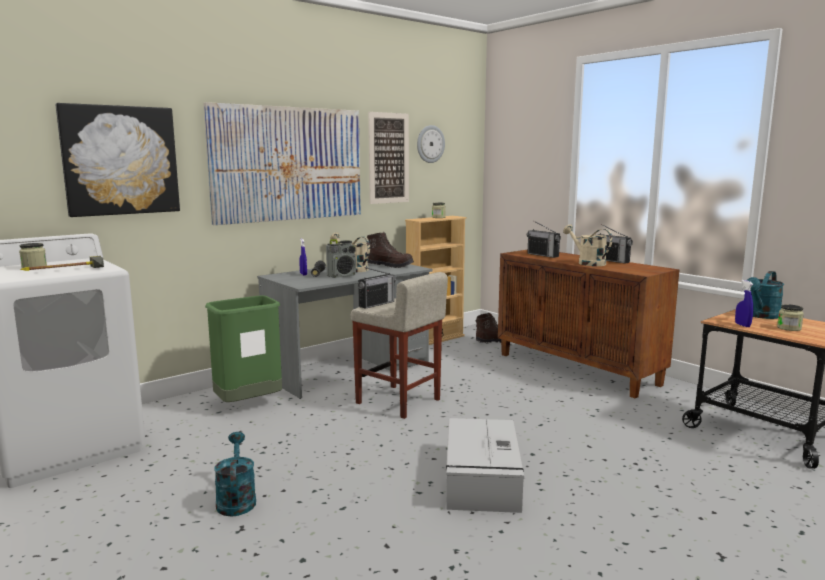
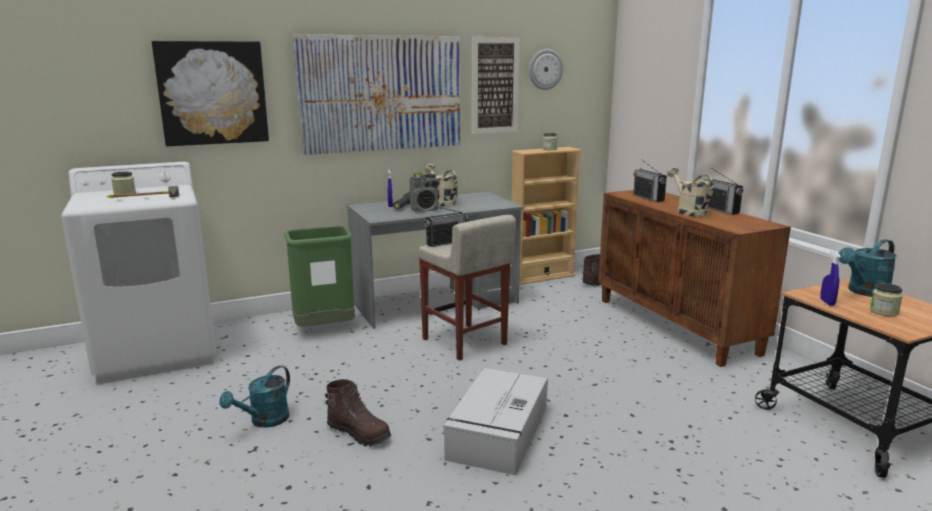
camera: 15 degrees right, 5 degrees up
(236, 500) = (264, 421): turquoise watering can -> turquoise watering can turned 150 degrees counterclockwise
(390, 266) = (484, 200): brown boot -> brown boot (359, 433)

